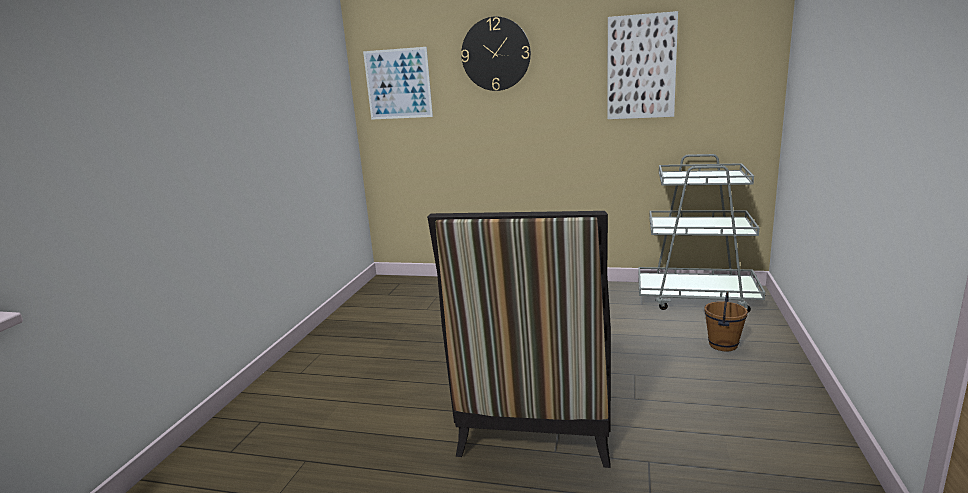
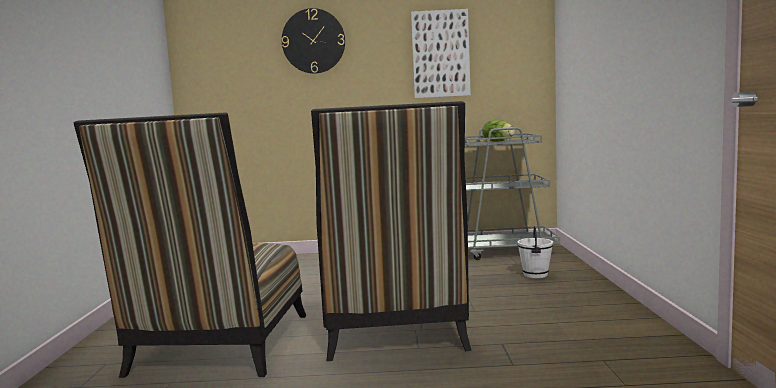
camera: 15 degrees left, 10 degrees down
(361, 416) = (217, 348): none -> chair
(398, 84) = (218, 67): picture -> none
(702, 175) = (498, 141): none -> lettuce
(723, 345) = (536, 275): brown bucket -> white bucket

